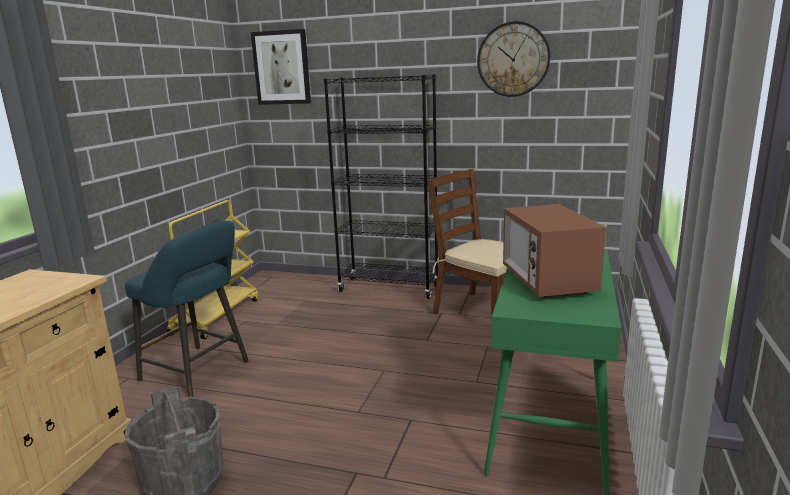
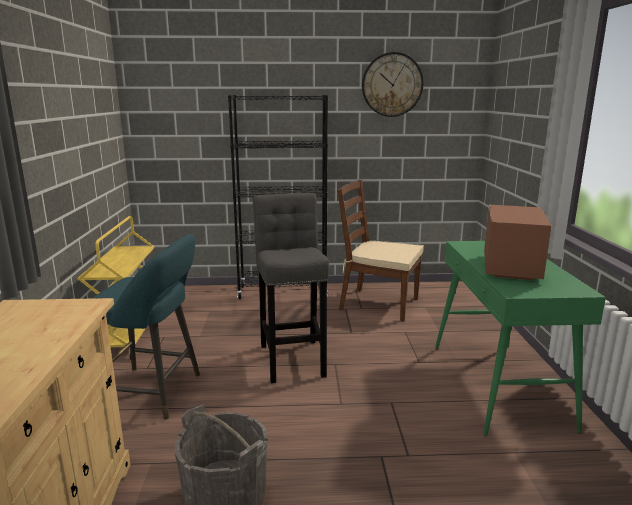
camera: 20 degrees left, 0 degrees up
(282, 68) = (168, 83): picture -> none
(346, 357) = (292, 357): none -> grey stool
(547, 282) = (511, 268): microwave -> microwave turned 135 degrees counterclockwise

